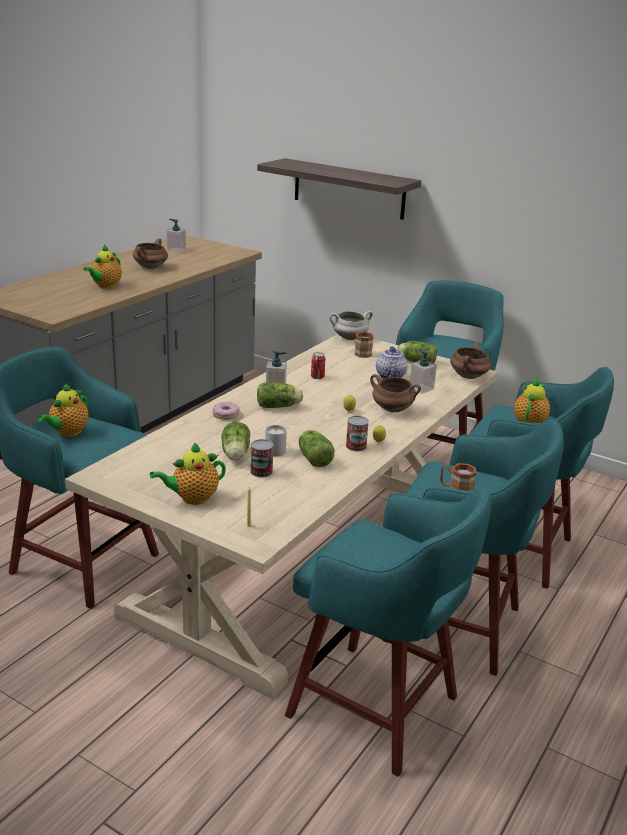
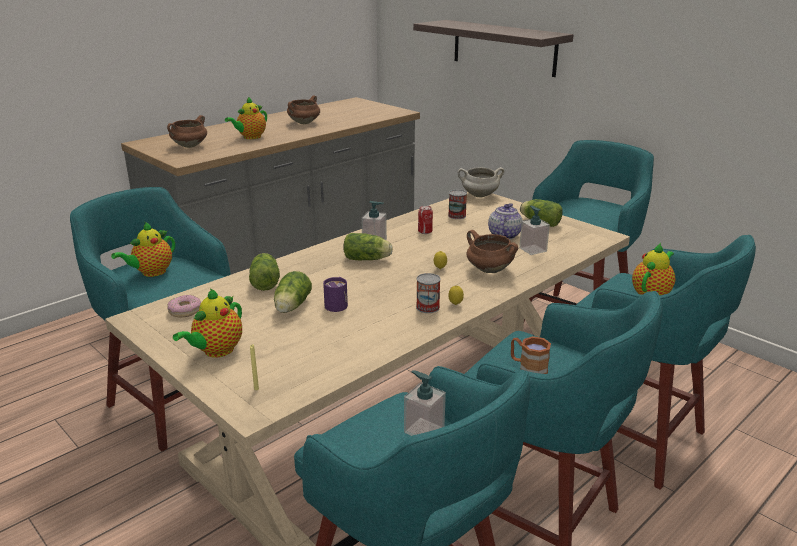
camera: 15 degrees right, 0 degrees up
(176, 250) = (339, 109): soap dispenser -> soap dispenser (424, 430)
(192, 498) = (216, 351): teapot -> teapot turned 45 degrees counterclockwise
(225, 415) = (307, 264): donut -> donut (185, 311)
(261, 471) = (308, 327): can -> can (457, 216)
(275, 449) = (337, 303): white mug -> purple mug
(313, 458) = (373, 317): lettuce -> lettuce (265, 281)
(361, 352) = (485, 210): brown mug -> none
(469, 377) = (593, 240): brown cooking pot -> brown cooking pot (189, 146)

